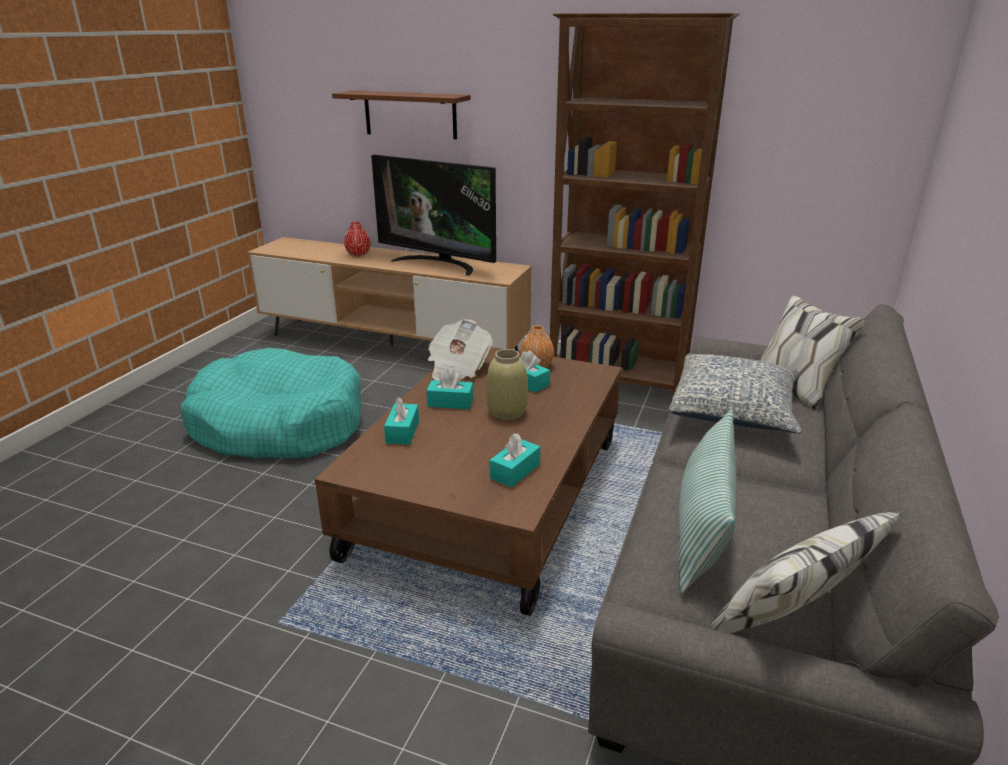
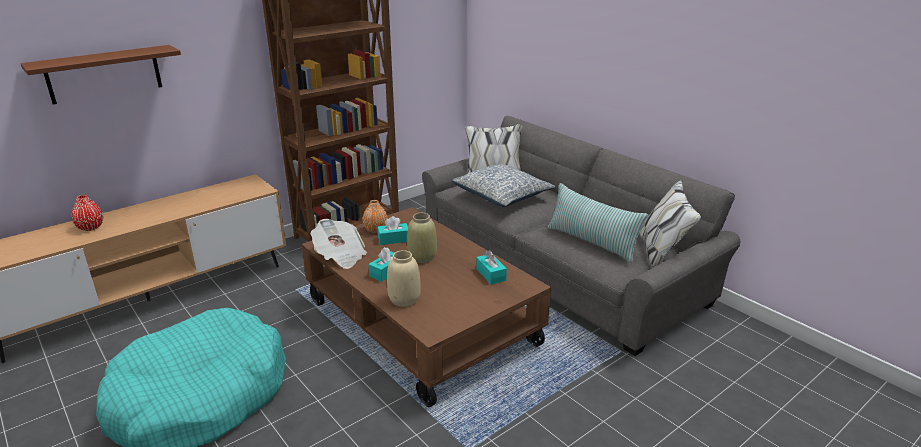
camera: 60 degrees left, 0 degrees up
(402, 432) = (405, 299): turquoise tissue box -> beige vase
(439, 264) = (187, 202): television -> none

